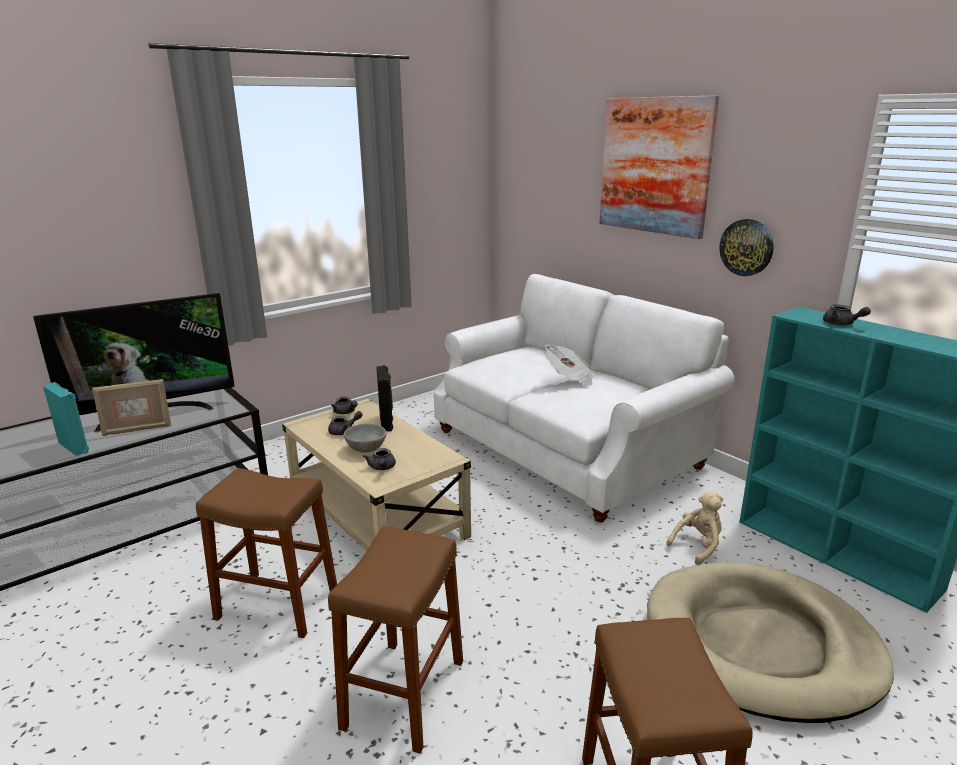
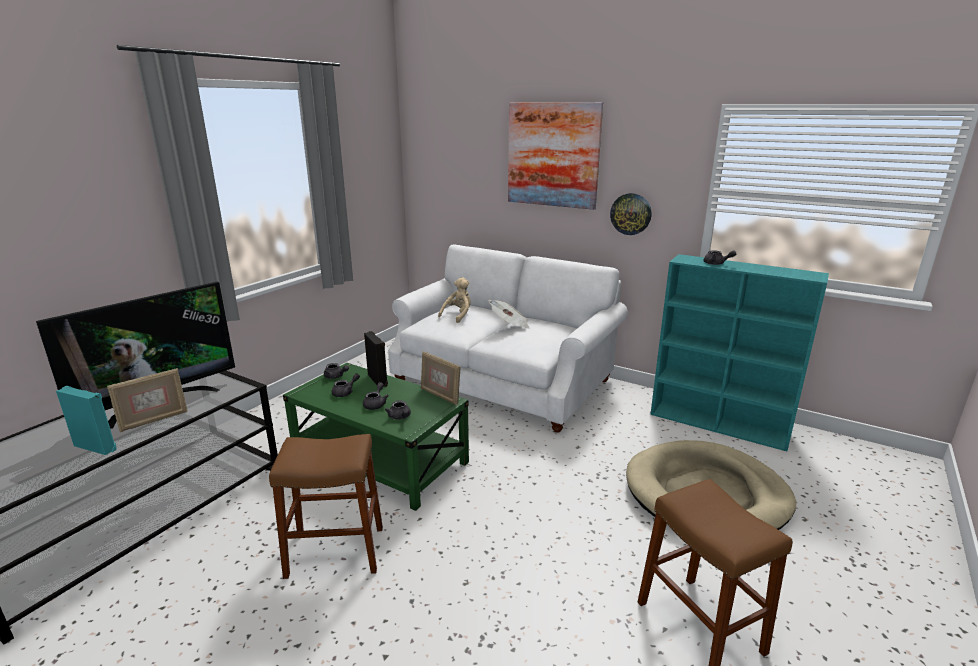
camera: 20 degrees left, 0 degrees up
(366, 449) = (376, 404): grey bowl -> grey teapot
(376, 515) = (380, 460): beige coffee table -> green coffee table
(404, 694) = (484, 593): brown stool -> none
(441, 451) = (440, 396): none -> picture frame
(698, 546) = (633, 436): beige plush toy -> beige plush toy (458, 315)

